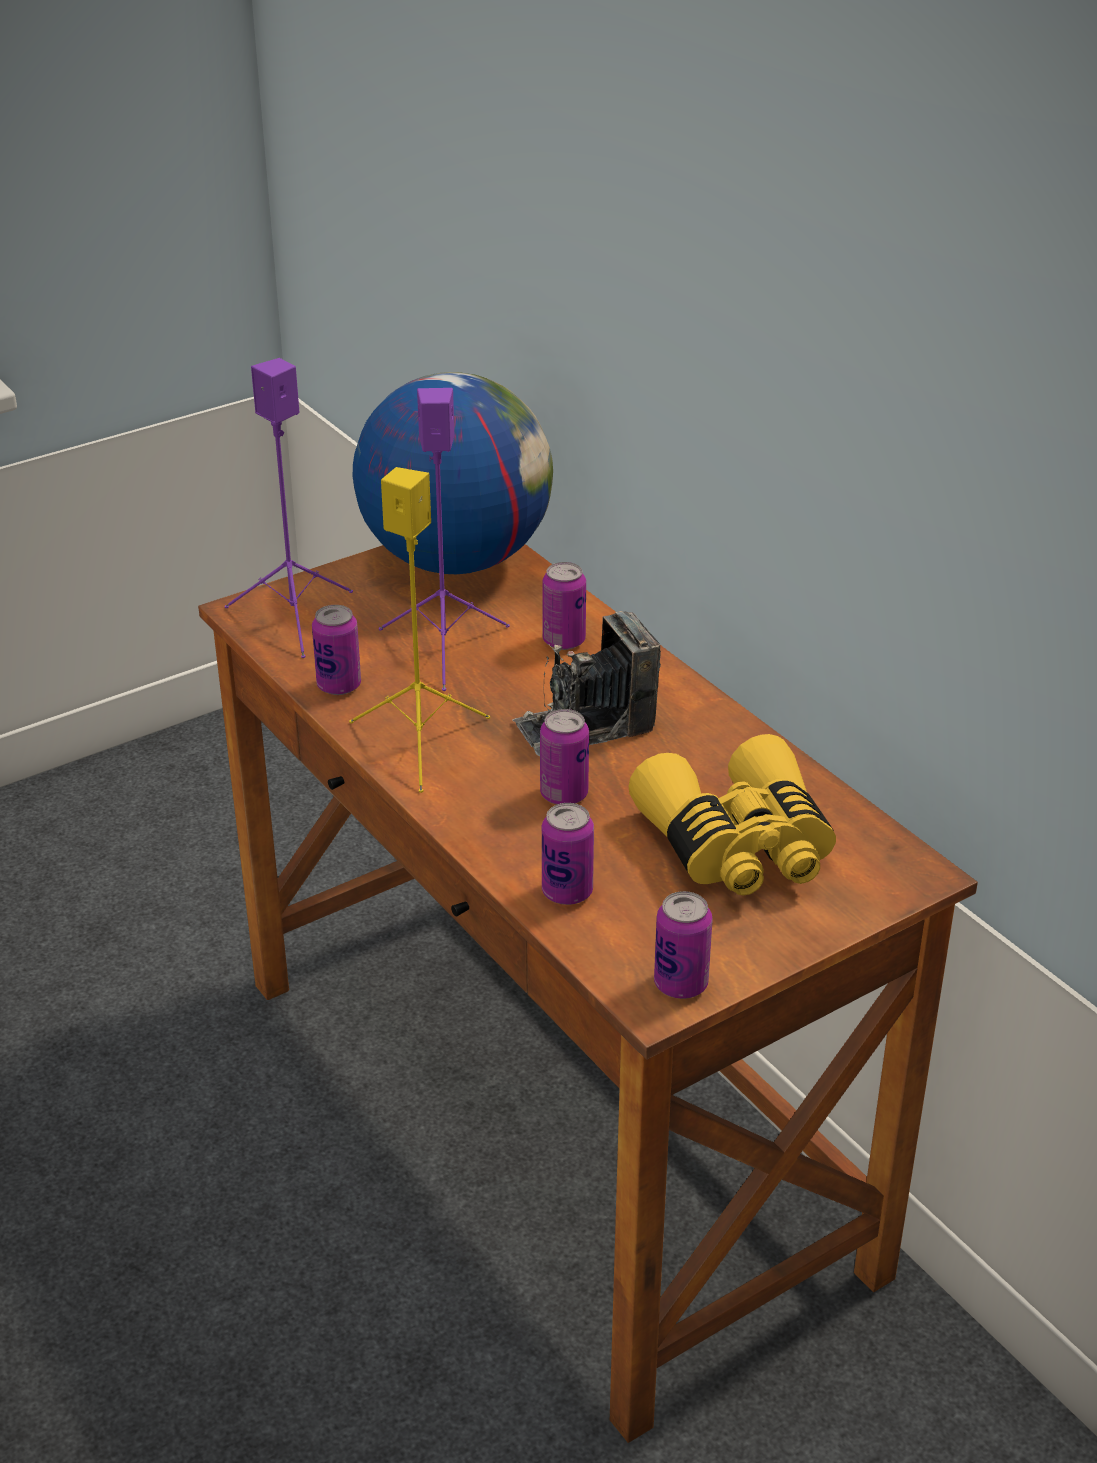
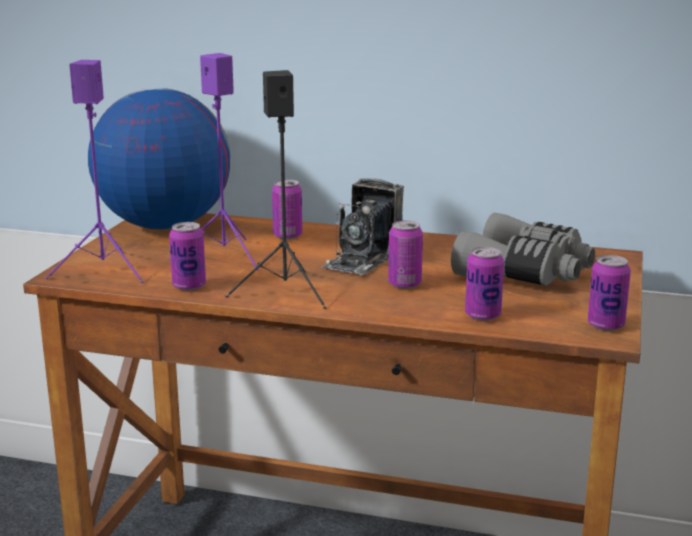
camera: 40 degrees left, 15 degrees down
(421, 742) = (285, 291): yellow speaker -> black speaker
(738, 846) = (525, 273): yellow binoculars -> grey binoculars

